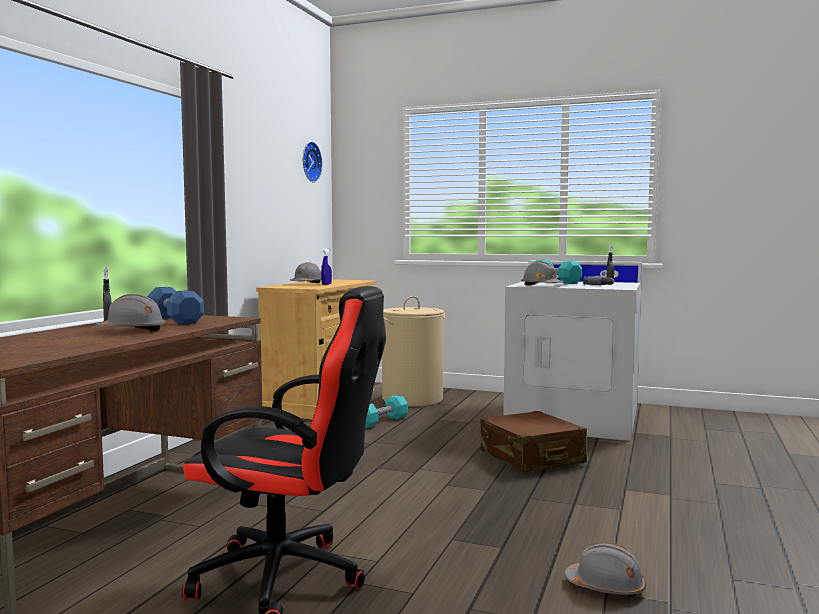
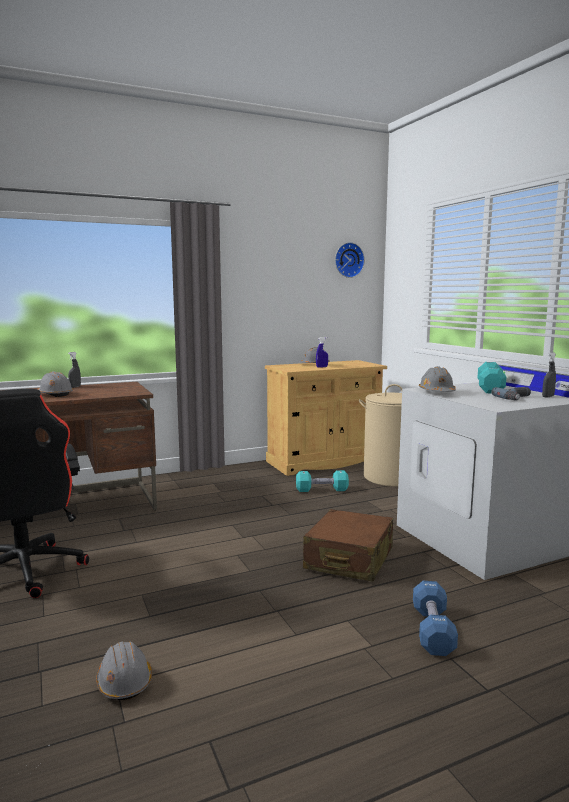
camera: 45 degrees right, 5 degrees up
(175, 320) = (109, 389): blue dumbbell -> blue dumbbell (432, 630)

